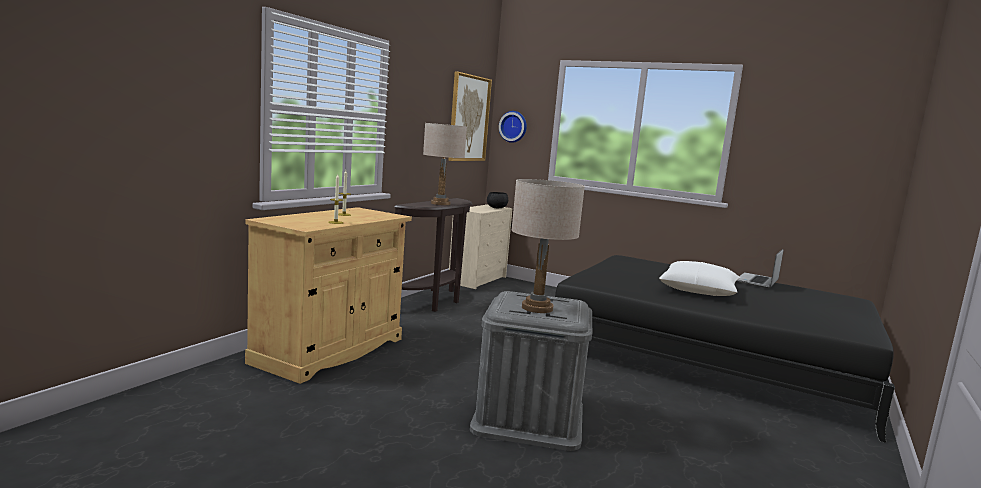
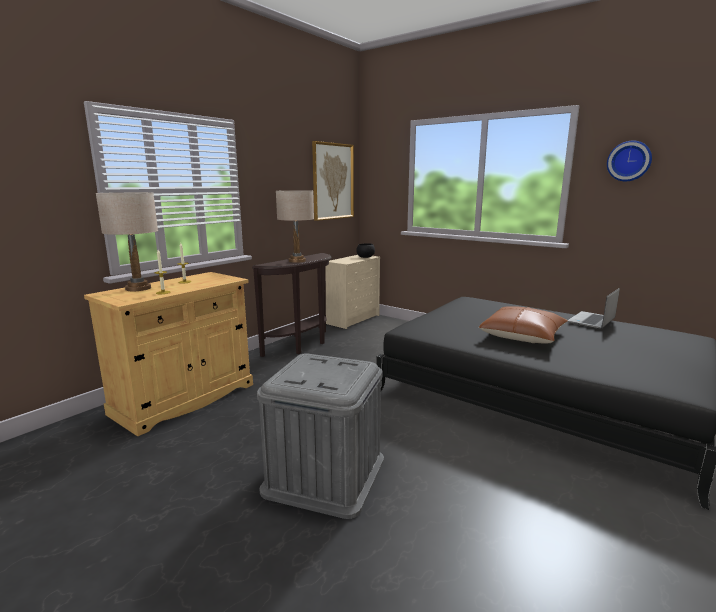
camera: 10 degrees right, 5 degrees up
(513, 126) = (376, 185): wall clock -> wall clock (629, 161)
(537, 308) = (315, 376): beige table lamp -> beige table lamp (138, 288)
(698, 290) = (522, 336): white pillow -> brown pillow

